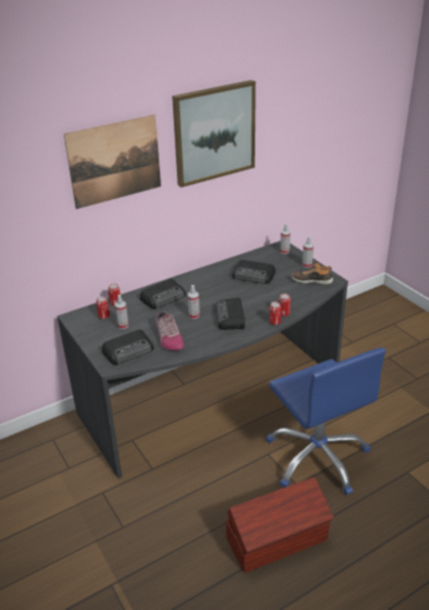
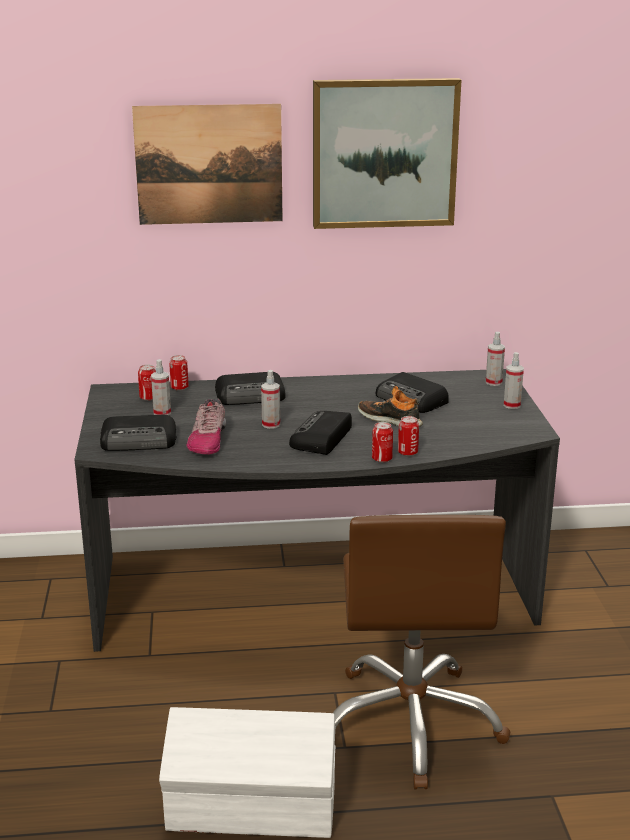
camera: 25 degrees right, 10 degrees down
(278, 540) = (253, 808): brown storage box -> white storage box
(312, 280) = (499, 424): shoe -> shoe (390, 420)
(317, 457) = (411, 722): blue office chair -> brown office chair

